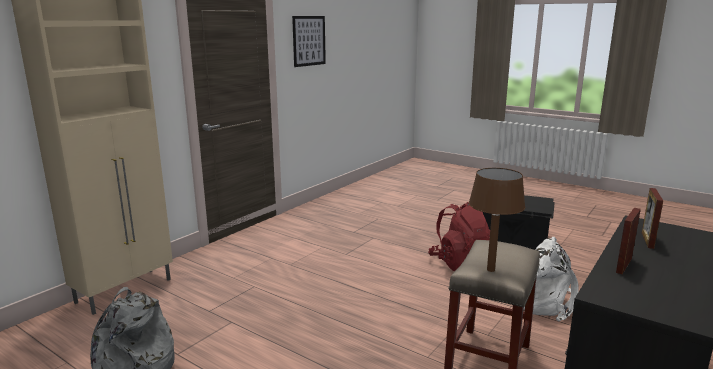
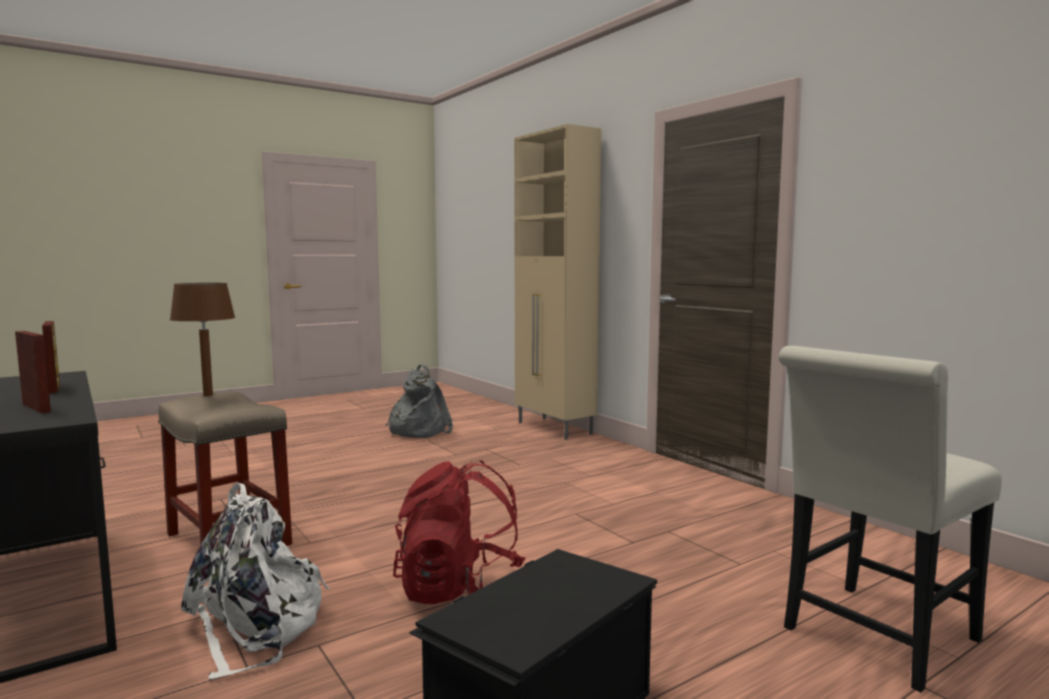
camera: 110 degrees right, 10 degrees down
(309, 41) = (891, 173): picture -> none
(417, 203) = (873, 638): none -> white chair

